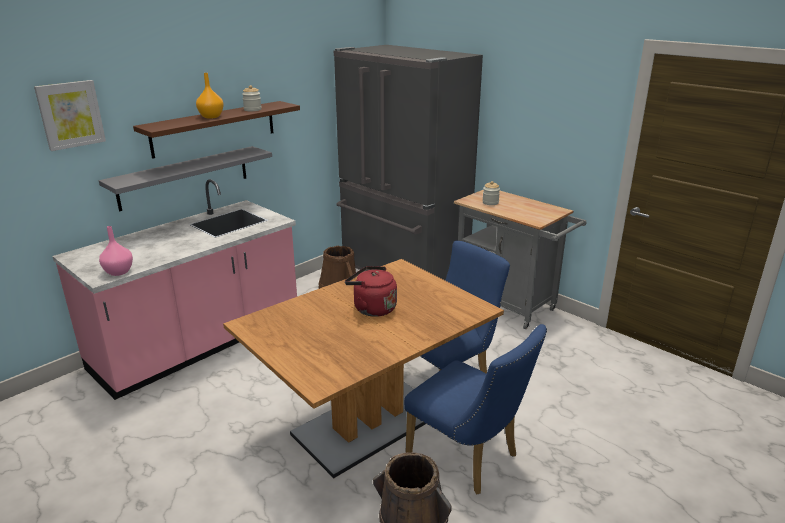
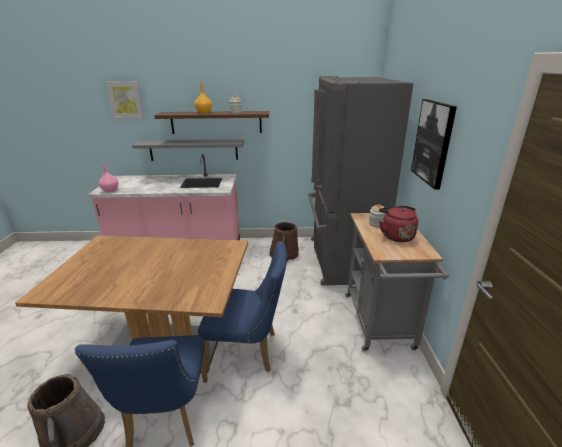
camera: 45 degrees right, 0 degrees up
(372, 308) = (161, 264): red kettle -> red kettle (396, 236)
(528, 110) = (433, 142): none -> picture

